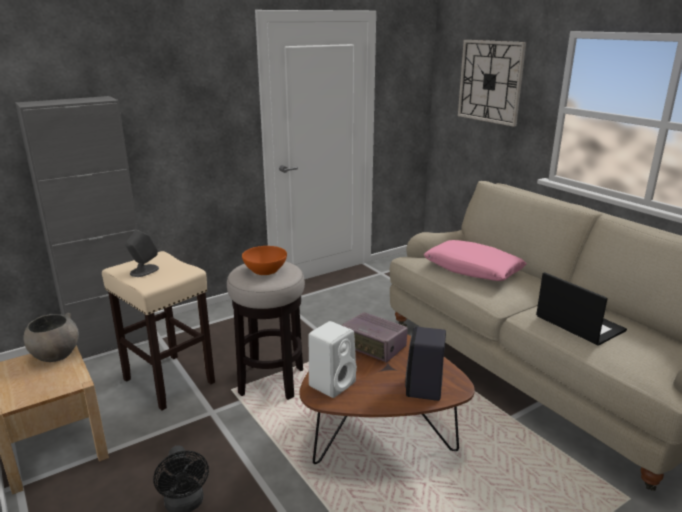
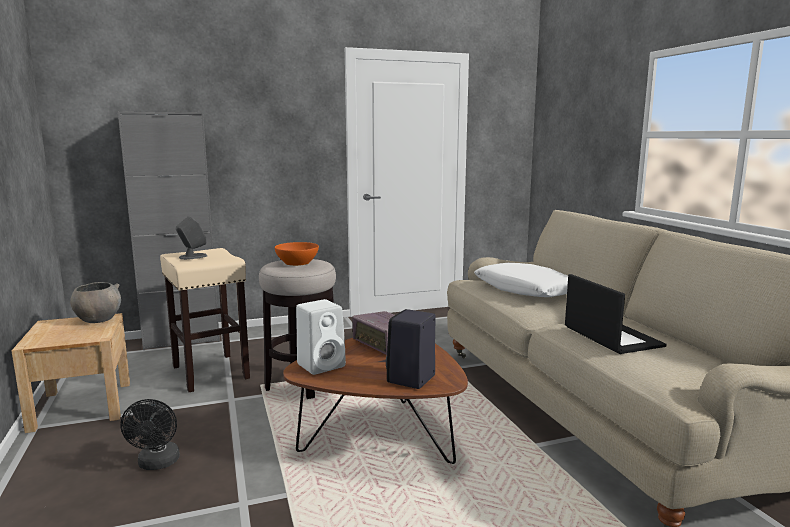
camera: 15 degrees right, 10 degrees down
(473, 269) = (525, 290): pink pillow -> white pillow
(490, 81) = (581, 117): wall clock -> none

